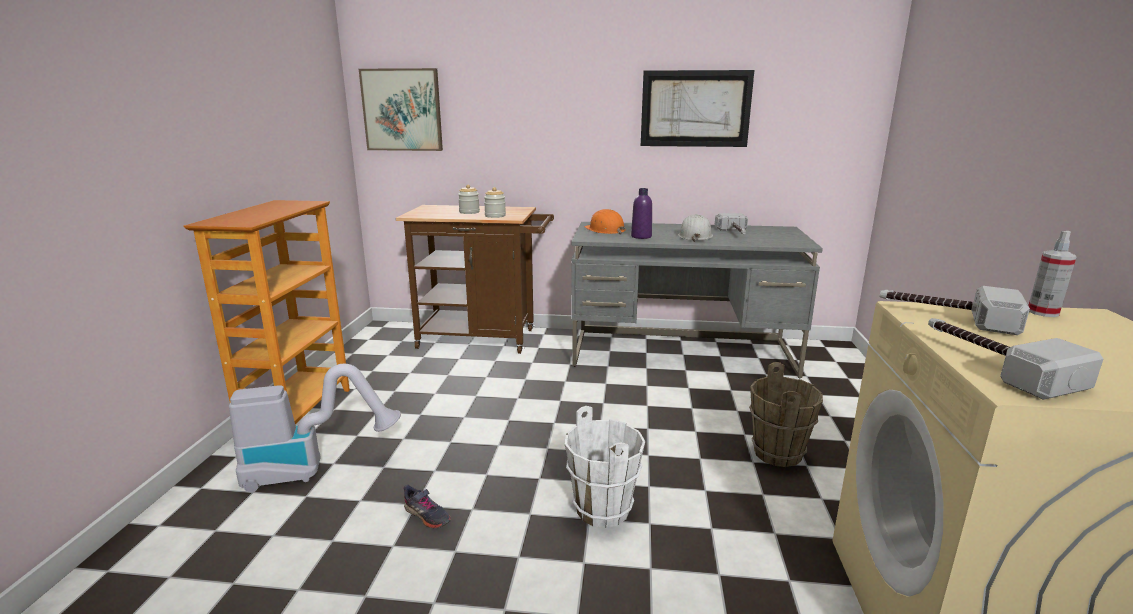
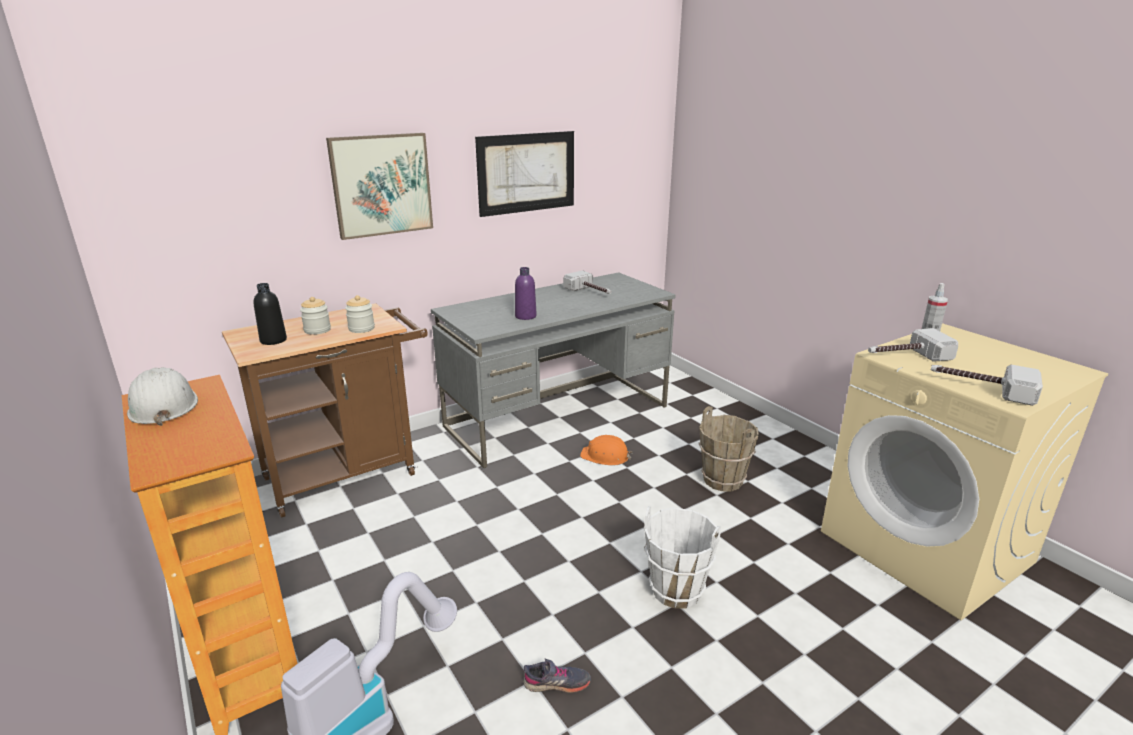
camera: 40 degrees left, 5 degrees up
(402, 110) = (170, 208): picture -> picture (381, 185)
(435, 212) = (273, 340): none -> black bottle
(605, 230) = (478, 316): orange hard hat -> orange hard hat (605, 456)
(695, 236) = (567, 304): white hard hat -> white hard hat (163, 406)

